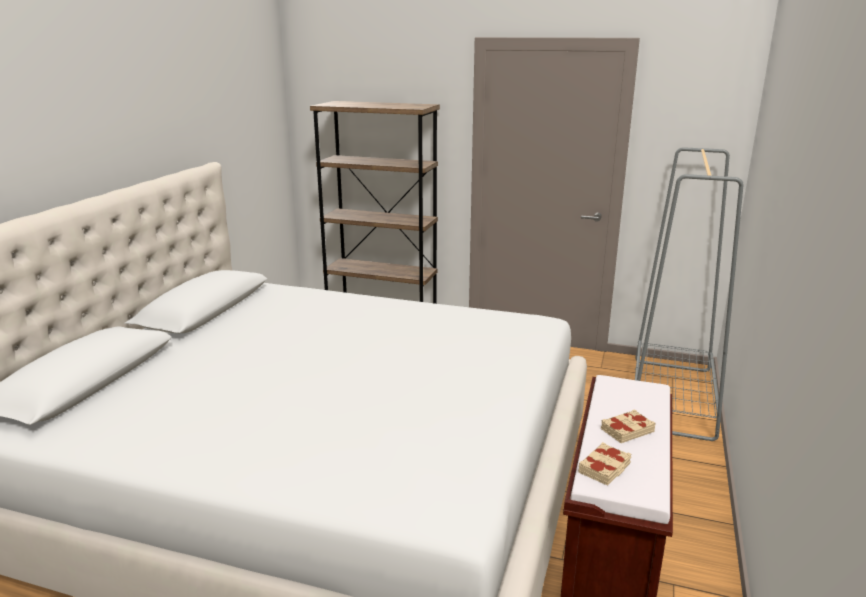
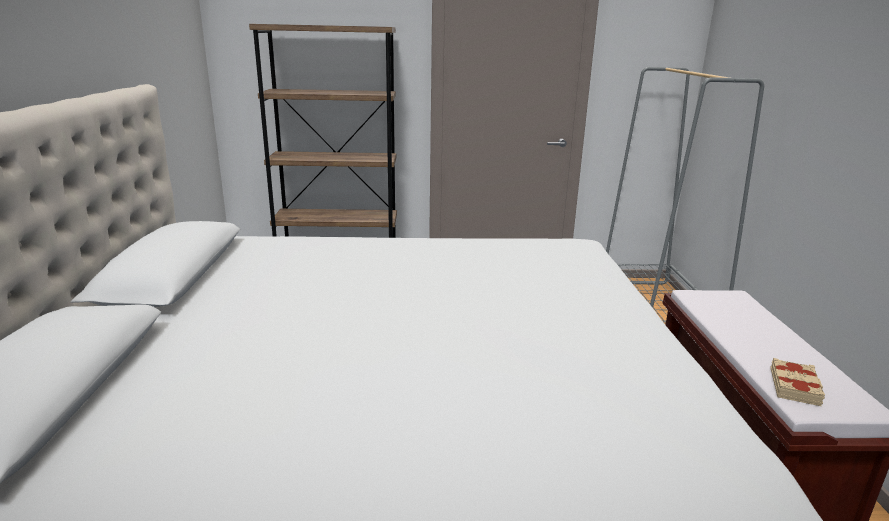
camera: 20 degrees left, 0 degrees up
(626, 430) = (765, 341): beige book -> none

